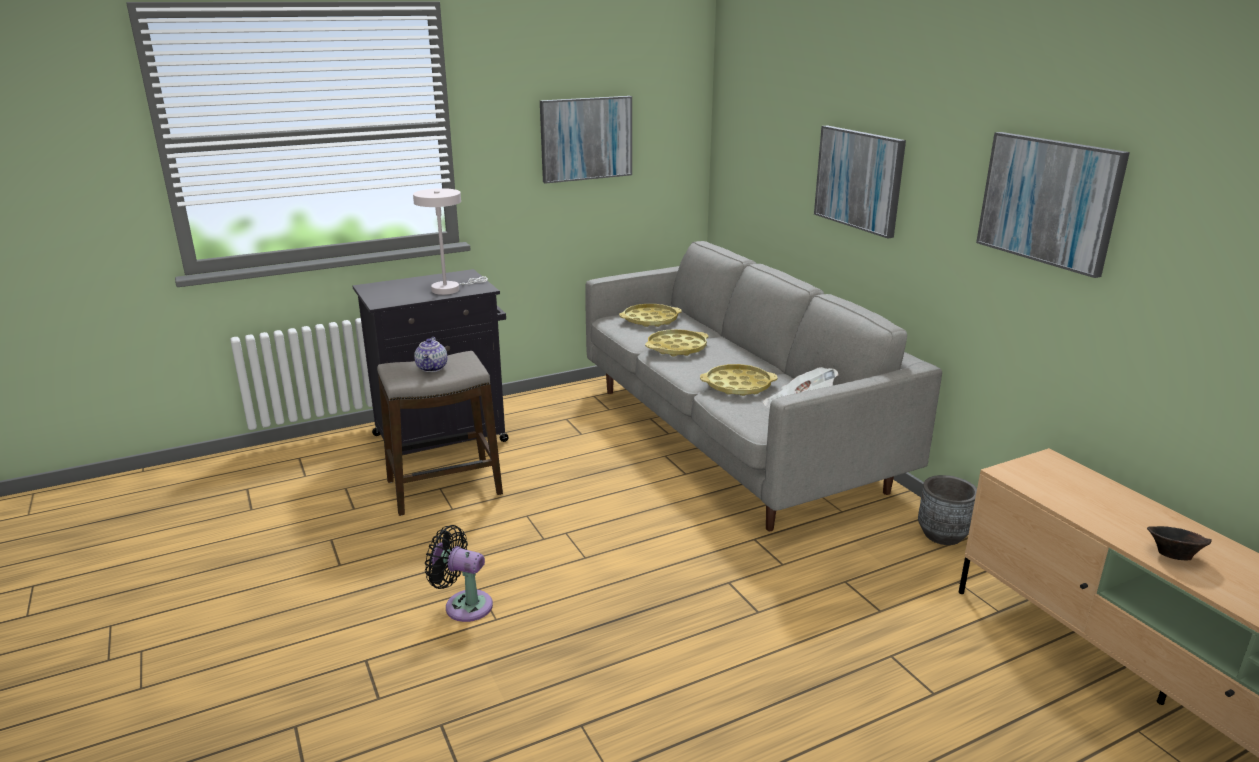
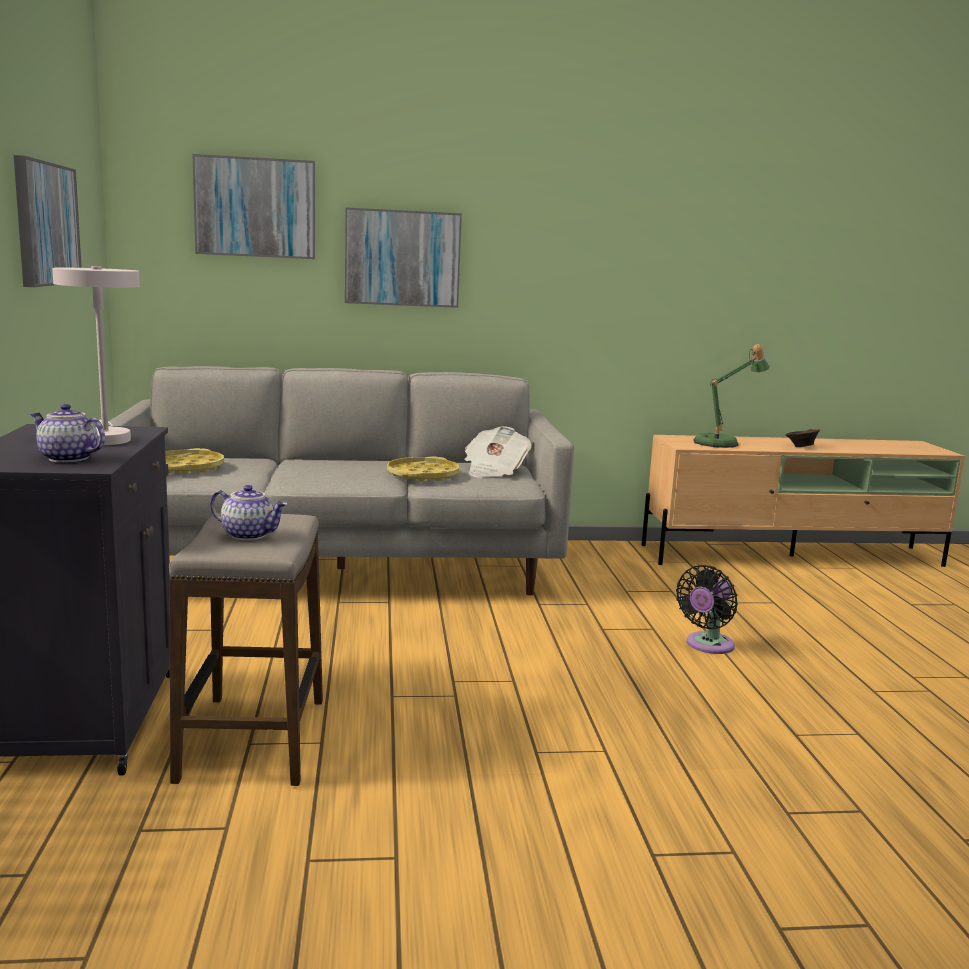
camera: 70 degrees left, 10 degrees down
(394, 295) = (67, 459): none -> teapot
(464, 605) = (565, 766): black fan -> black fan (707, 645)
(677, 348) = (291, 474): yellow tray -> none
(943, 535) = (582, 548): grey planter -> none
(1049, 201) = (617, 247): picture -> picture (255, 207)
(1080, 494) = (722, 443): none -> table lamp

